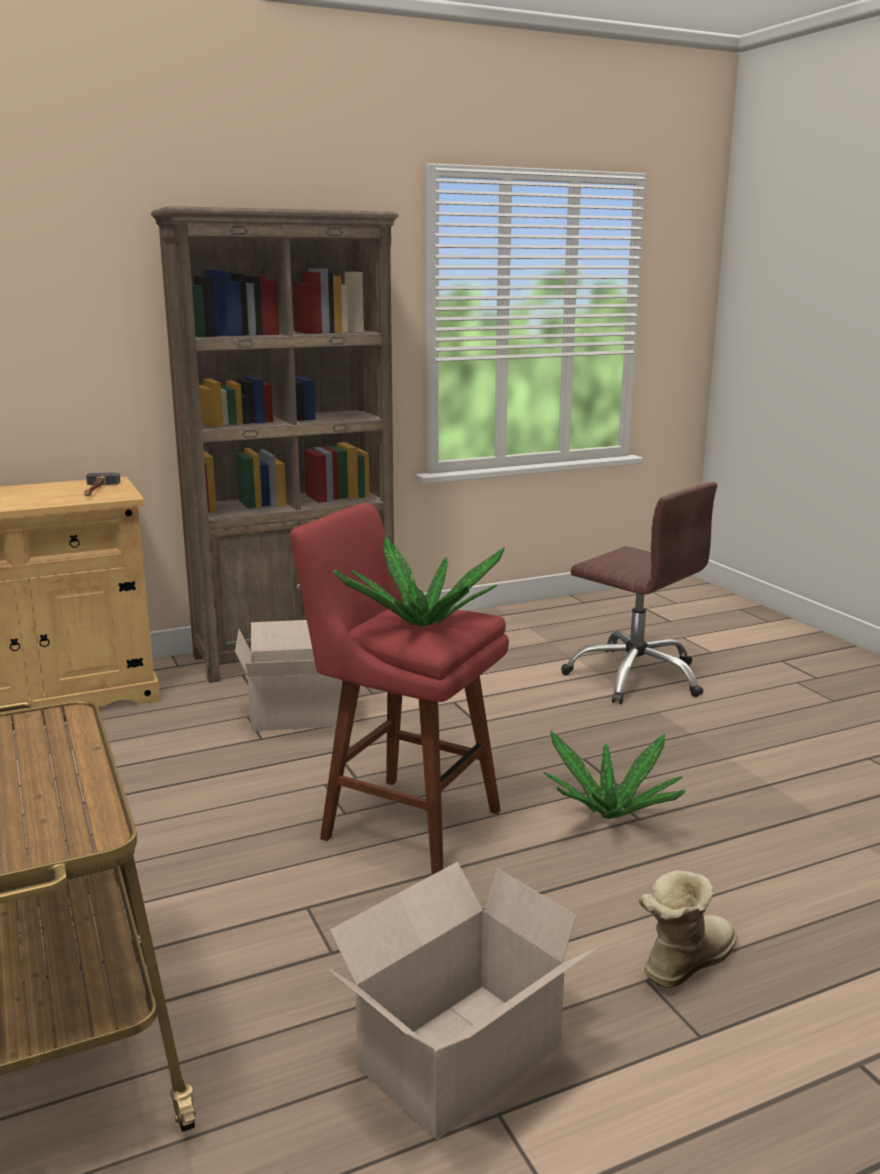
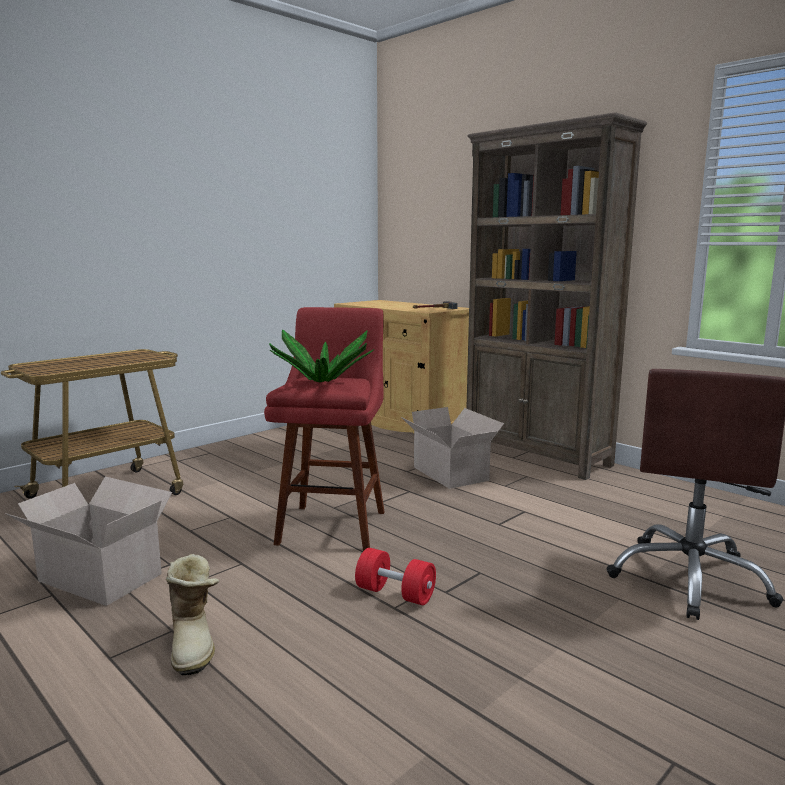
camera: 70 degrees right, 5 degrees down
(610, 812) = (395, 594): potted plant -> red dumbbell
(683, 961) = (195, 644): boot -> boot turned 45 degrees clockwise

